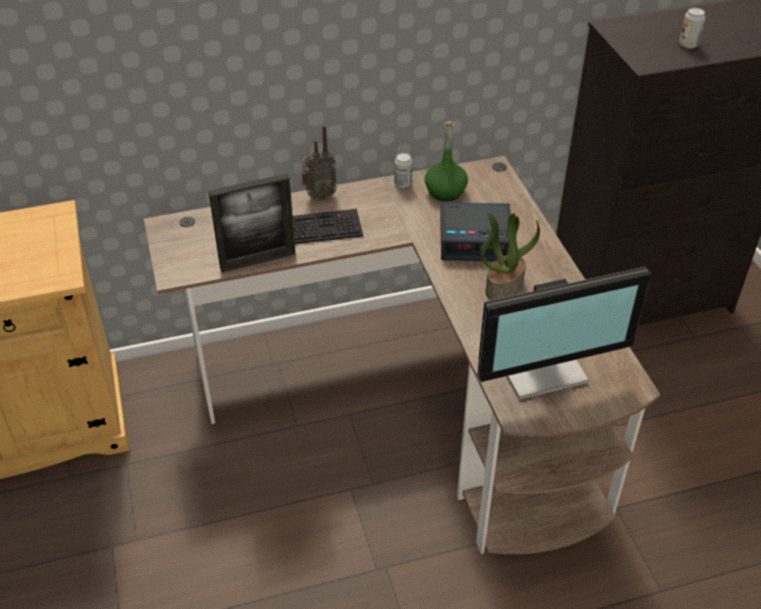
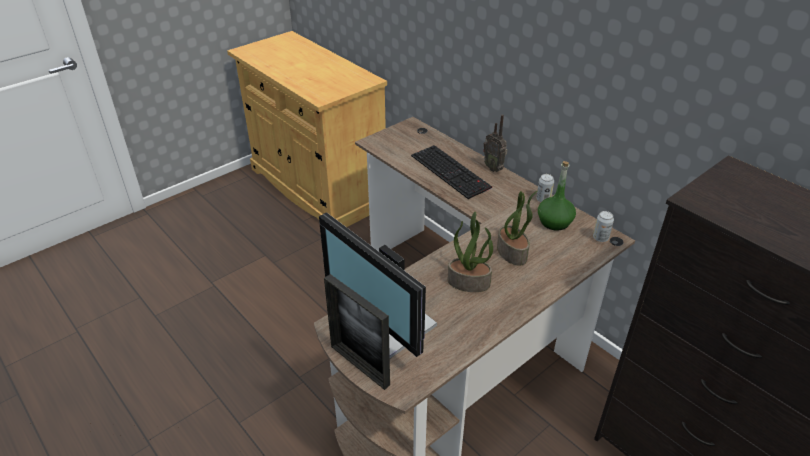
camera: 65 degrees right, 5 degrees down
(258, 261) = (407, 166): picture frame -> picture frame (359, 365)
(476, 239) = (512, 252): alarm clock -> potted plant
(688, 44) = (768, 219): can -> can (600, 238)

